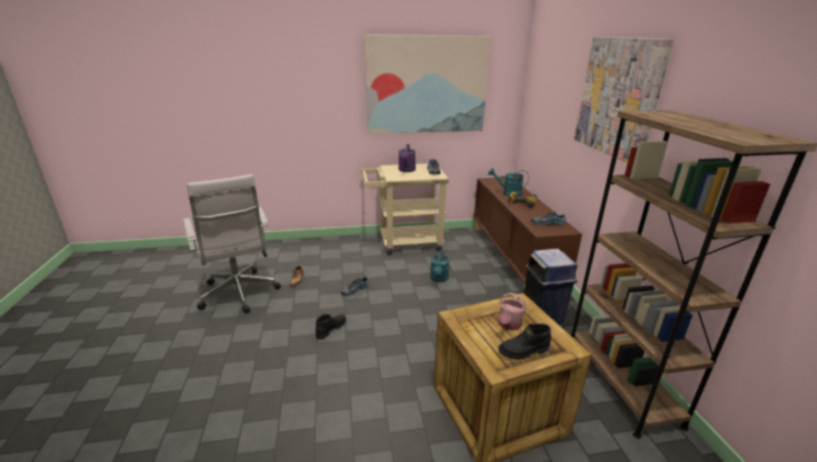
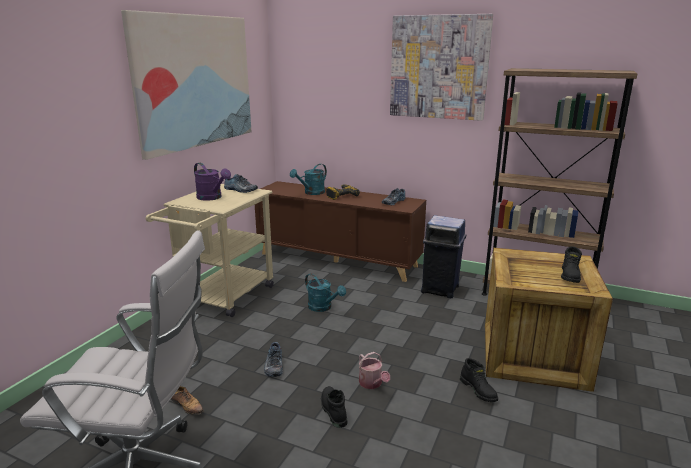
camera: 55 degrees left, 5 degrees down
(410, 388) = (479, 390): none -> black boot
(508, 325) = (531, 269): watering can -> watering can (372, 384)

